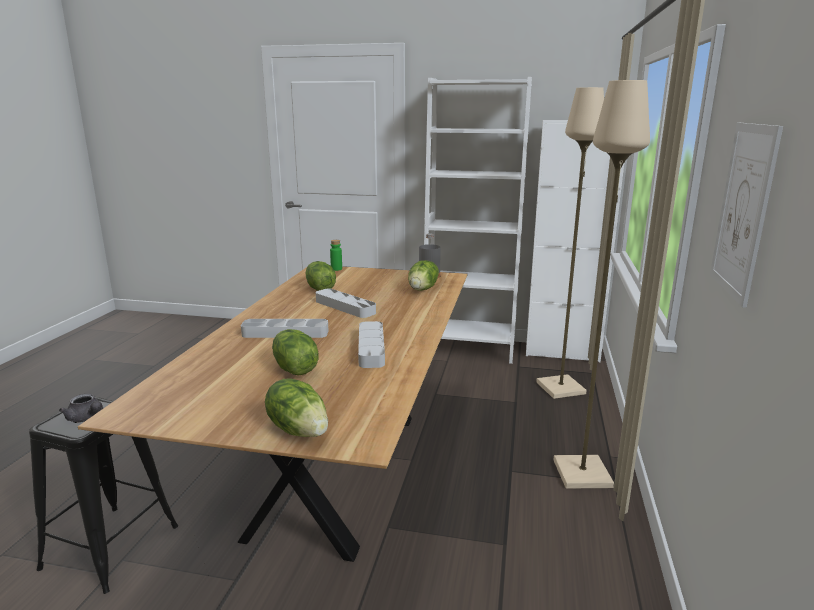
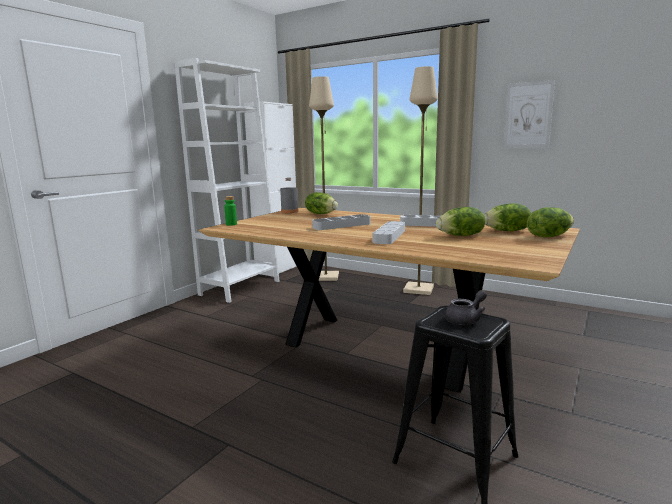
camera: 70 degrees left, 5 degrees down
(319, 289) = (285, 228): lettuce -> lettuce (507, 231)

